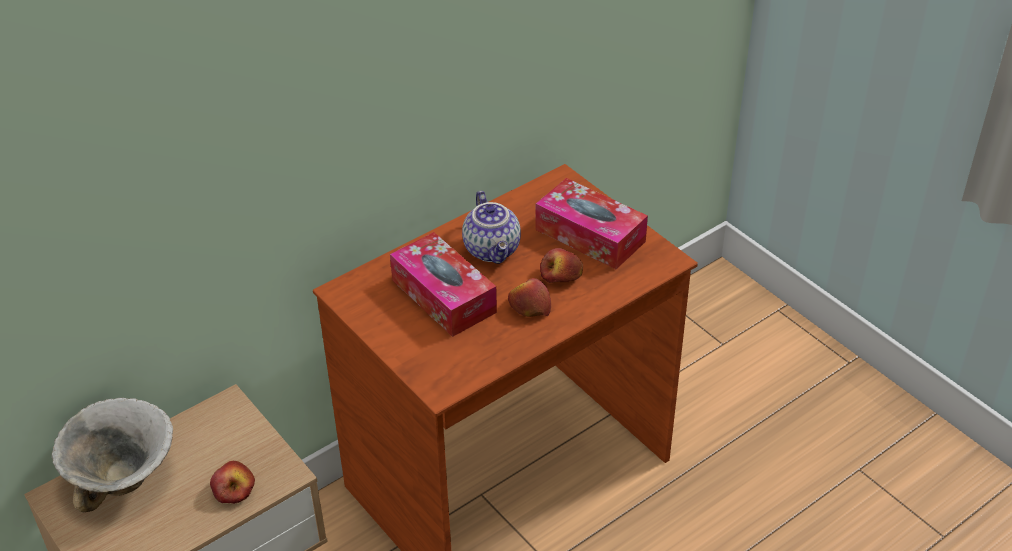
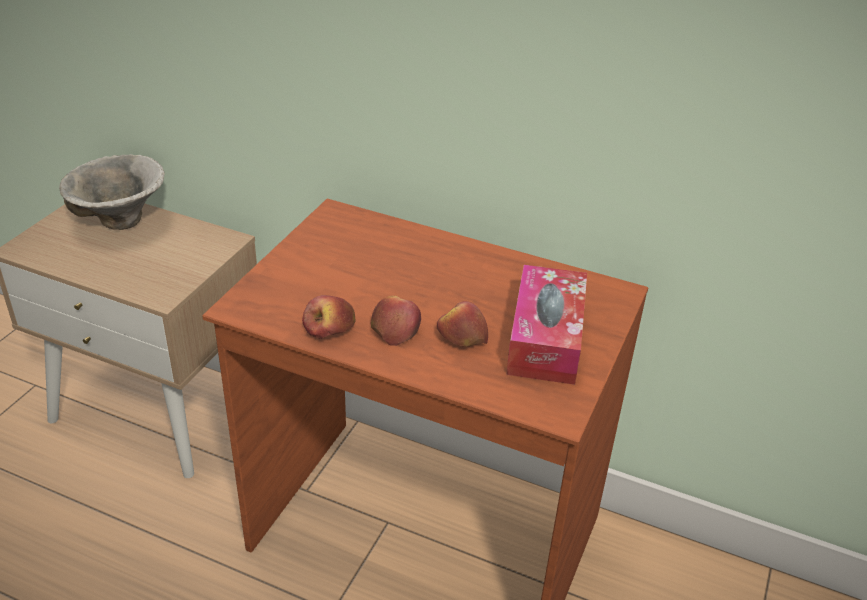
camera: 60 degrees right, 5 degrees down
(234, 489) = (133, 275): apple -> apple (329, 328)
(443, 296) = (370, 269): tissue box -> none
(493, 250) = (463, 279): teapot -> none

